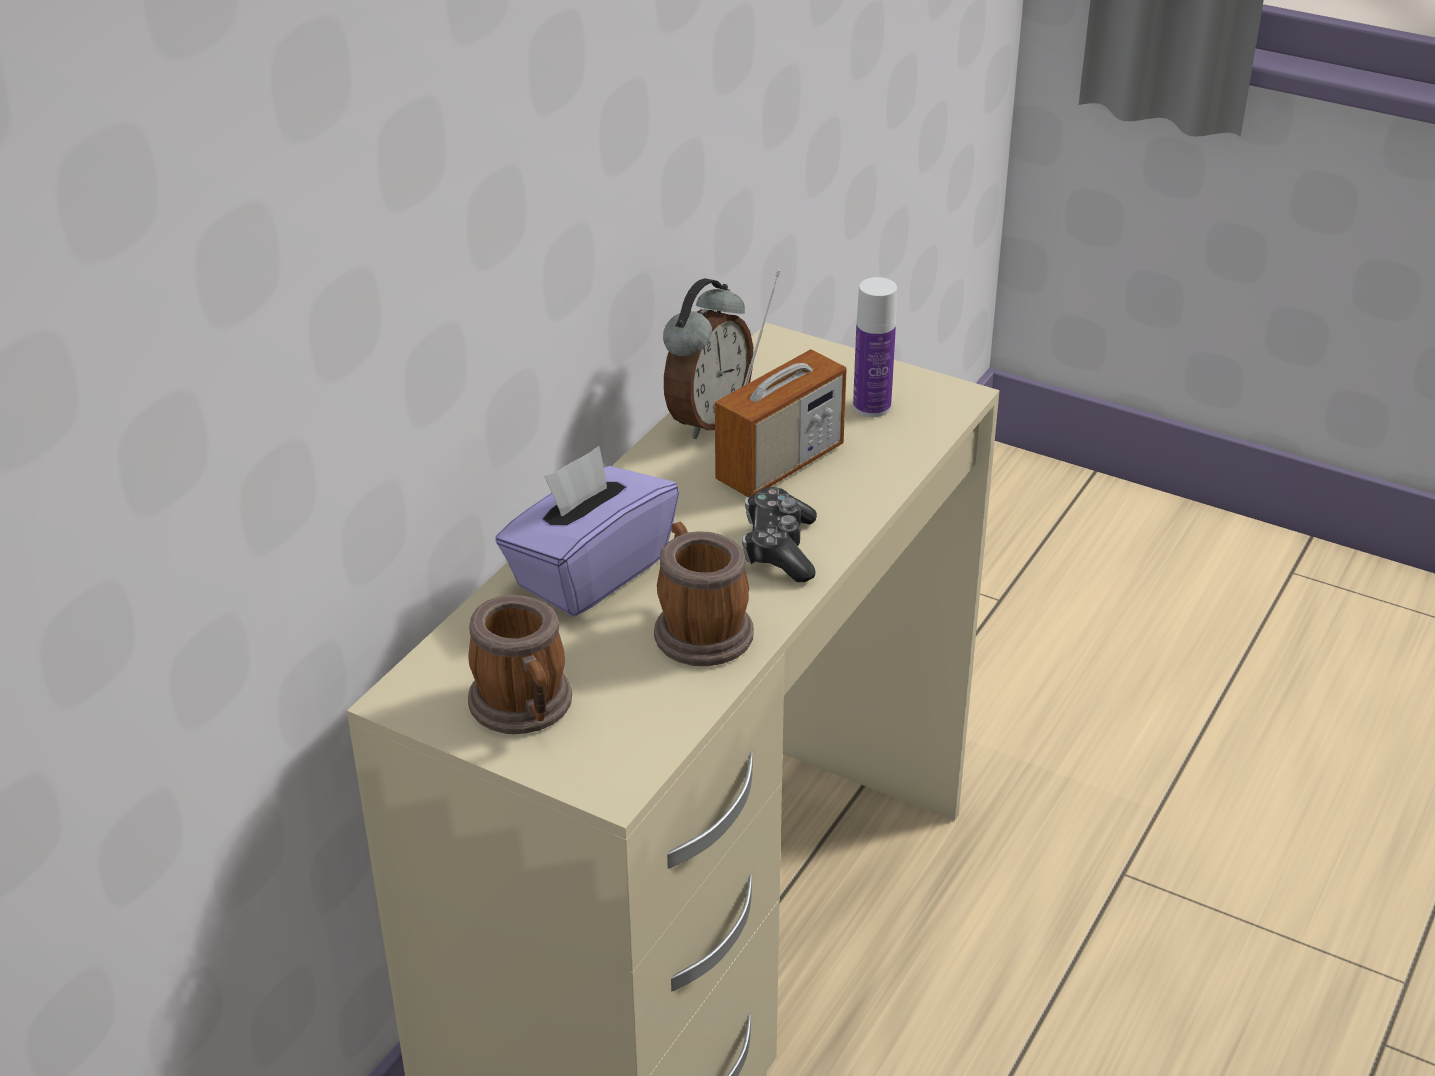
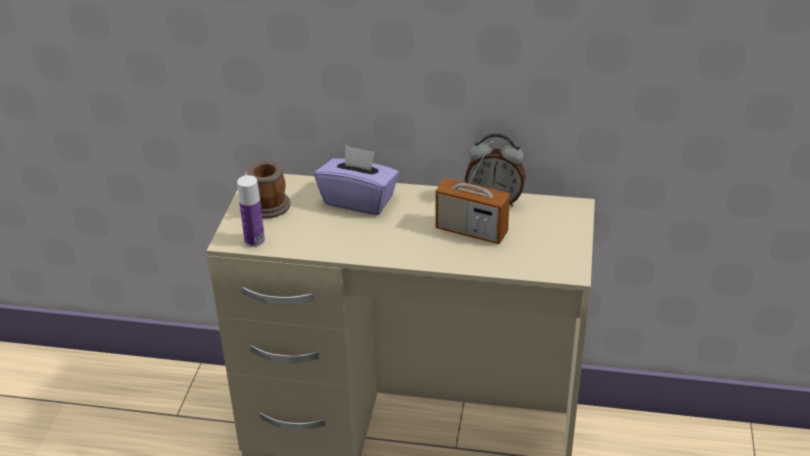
camera: 70 degrees right, 0 degrees up
(698, 628) = (336, 237): mug -> none
(779, 548) = (405, 246): game controller -> none
(871, 406) = (541, 247): bottle -> bottle (254, 240)

